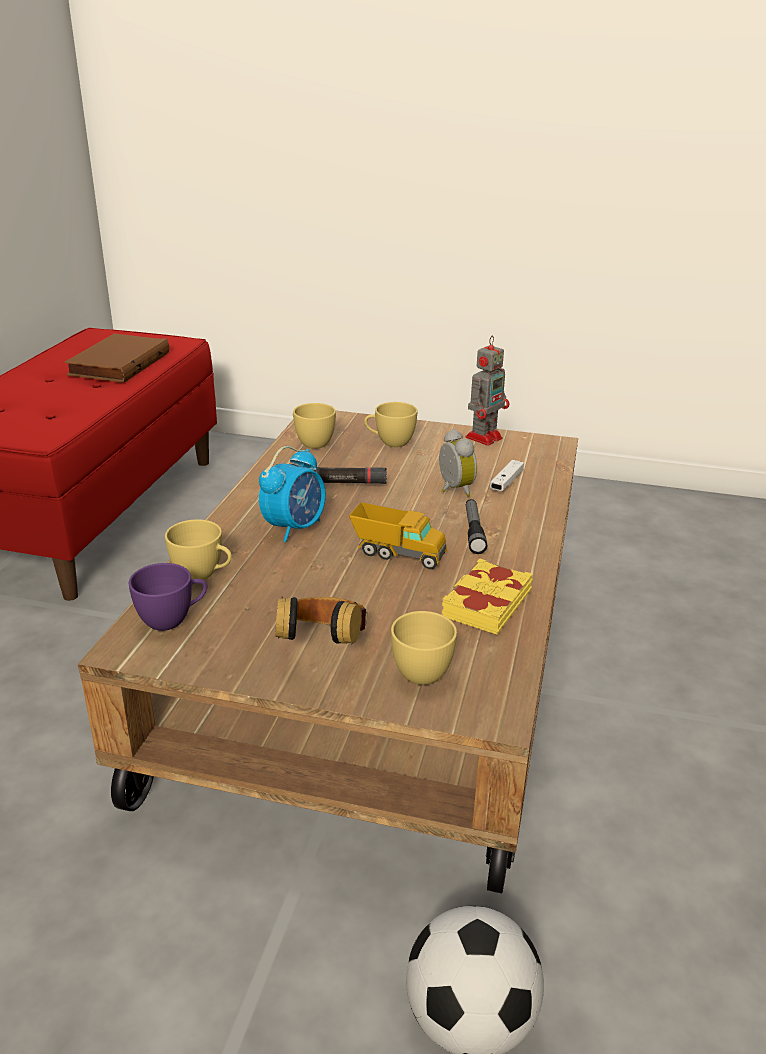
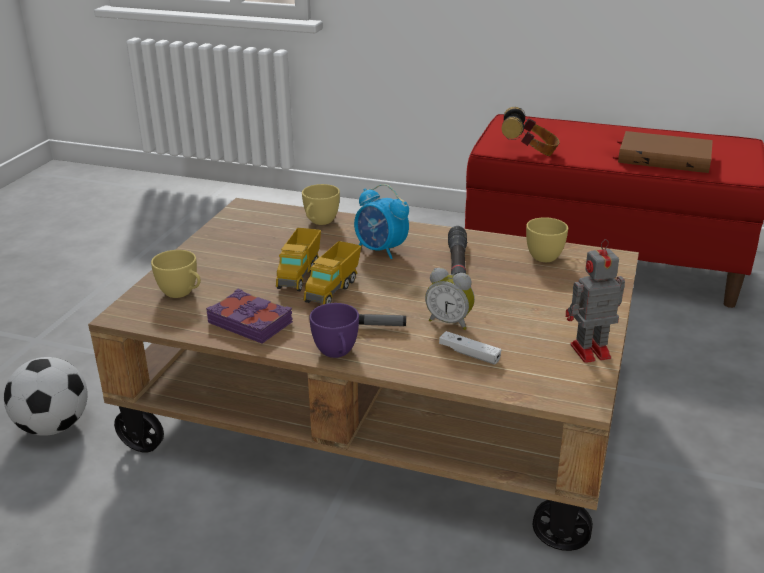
camera: 95 degrees right, 0 degrees up
(173, 619) = (269, 217): purple cup -> purple cup (337, 353)
(323, 647) = (221, 260): headphones -> headphones (529, 153)
(362, 579) = (299, 274): none -> toy truck
(390, 442) = (557, 294): yellow cup -> none
(453, 490) = (450, 322): alarm clock -> alarm clock turned 45 degrees clockwise
(485, 437) = (588, 351): toy robot -> toy robot turned 120 degrees clockwise
(485, 603) = (251, 322): yellow book -> purple book

